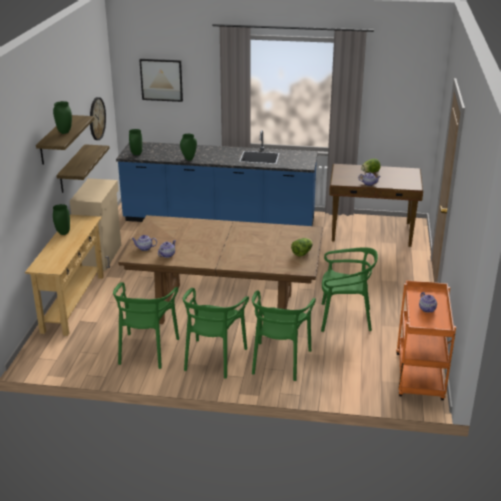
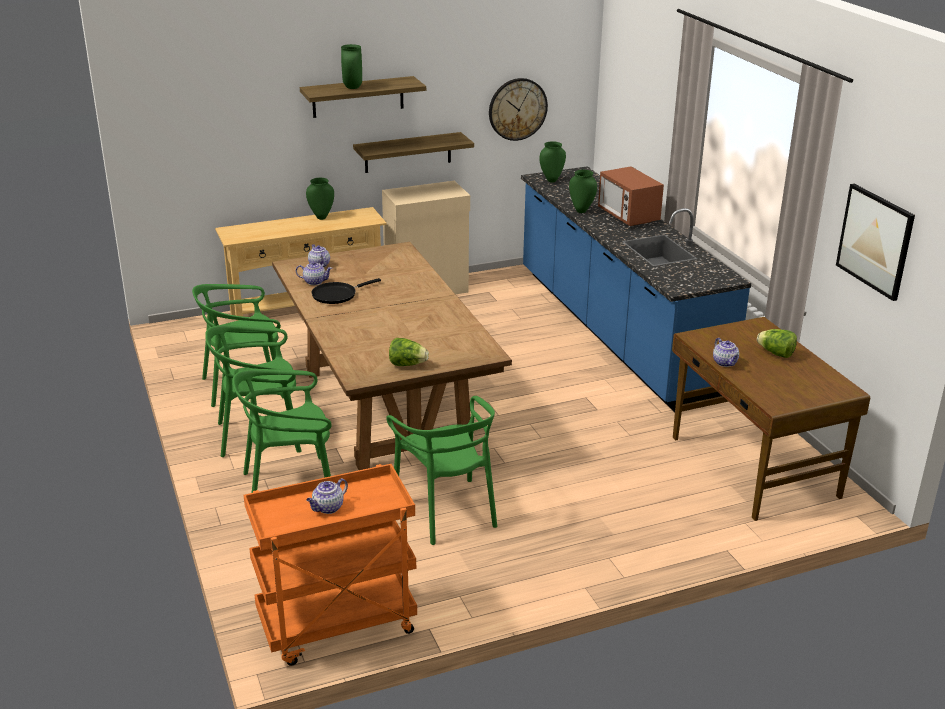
camera: 60 degrees right, 0 degrees up
(161, 80) = (636, 86): picture -> picture (875, 241)
(194, 252) = (337, 295): none -> black frying pan
(211, 151) = (628, 216): none -> microwave

